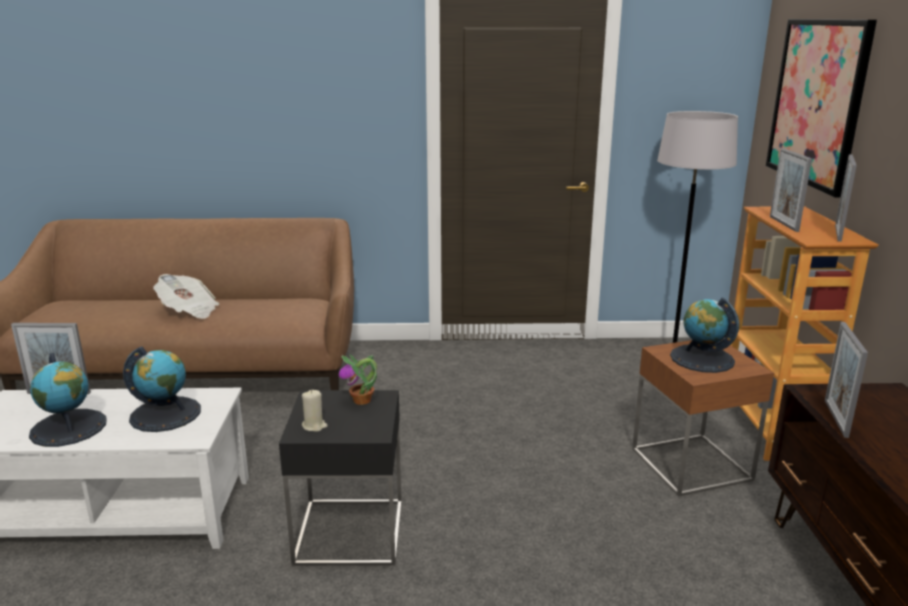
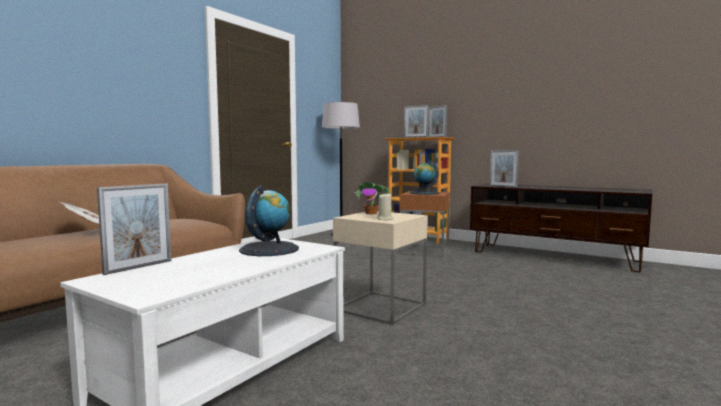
camera: 55 degrees left, 15 degrees down
(69, 427) = (223, 268): globe -> none
(349, 531) = (380, 307): black side table -> beige side table
(817, 102) = (392, 95): picture -> none

